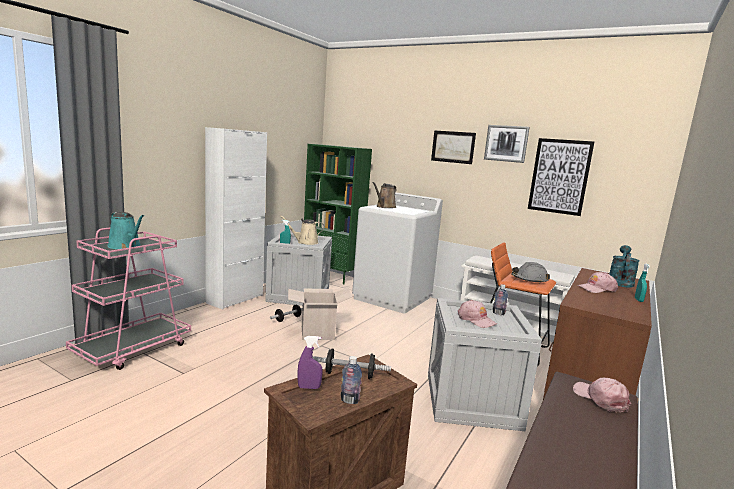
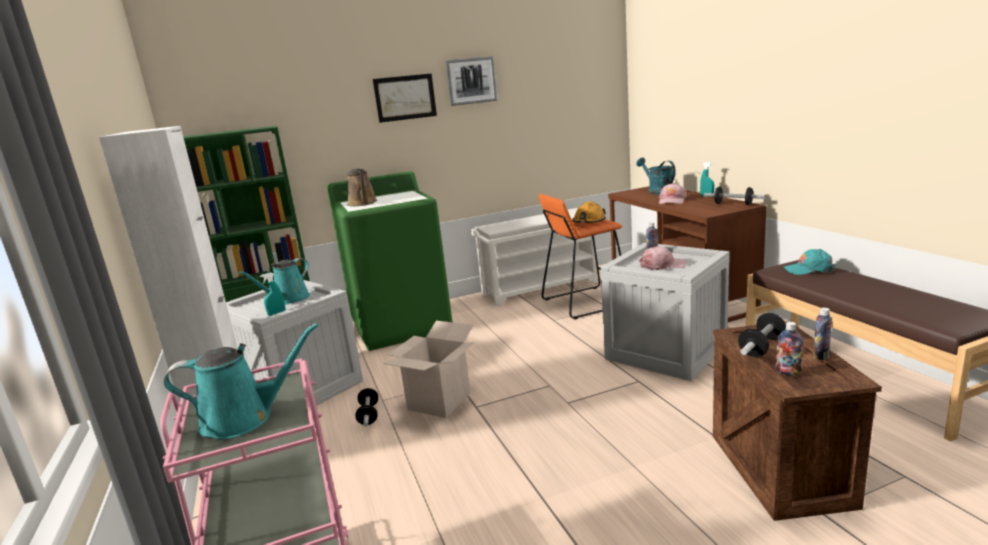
camera: 50 degrees left, 5 degrees up
(305, 242) = (288, 300): beige watering can -> turquoise watering can
(309, 387) = (787, 372): purple spray bottle -> bottle
(392, 298) = (402, 325): white washing machine -> green washing machine
(529, 280) = (589, 222): grey hard hat -> orange hard hat
(559, 176) = (535, 108): picture -> none
(600, 399) = (809, 269): pink cap -> turquoise cap
(627, 311) = (733, 204): none -> dumbbell

